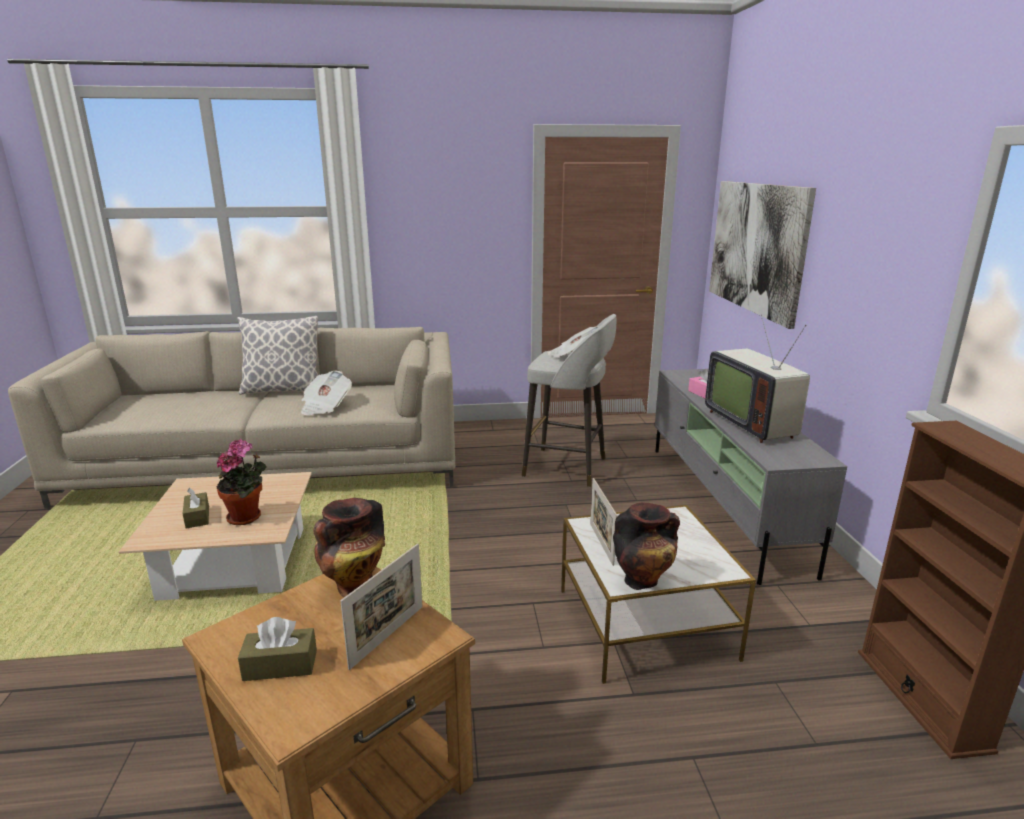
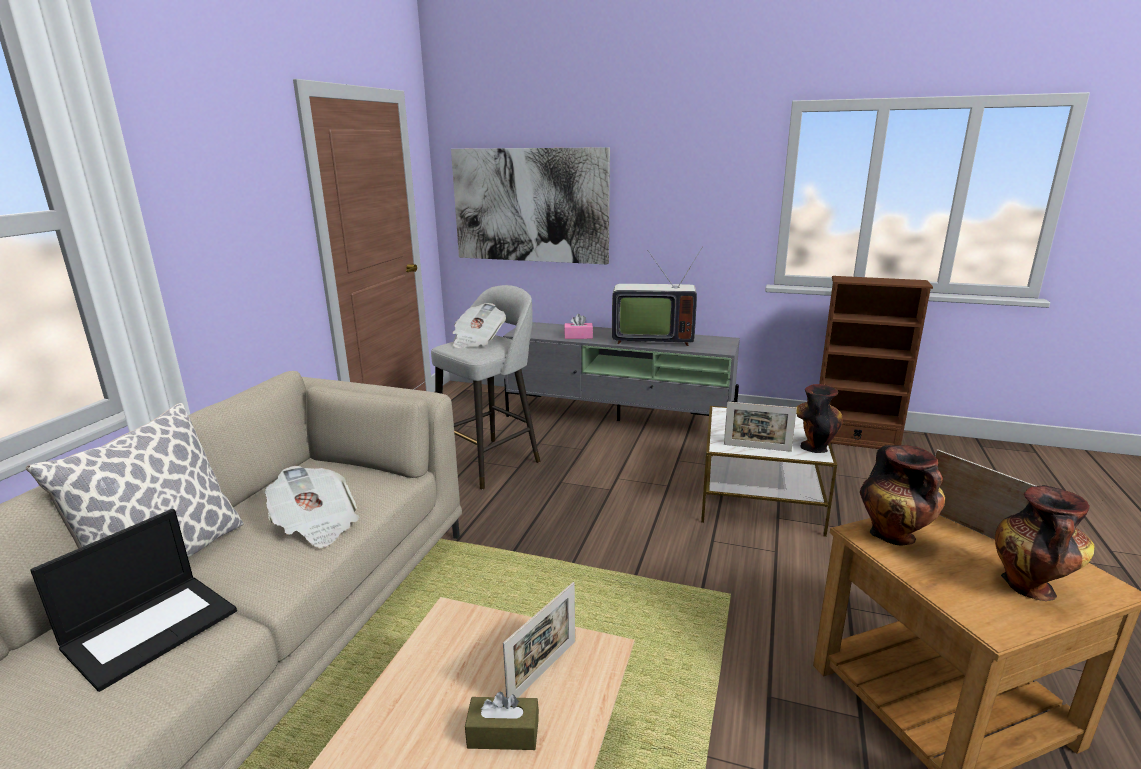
camera: 65 degrees left, 0 degrees up
(227, 404) = (152, 628): none -> laptop
(247, 517) = (543, 672): potted plant -> picture frame
(280, 665) = (1029, 588): brown tissue box -> vase

